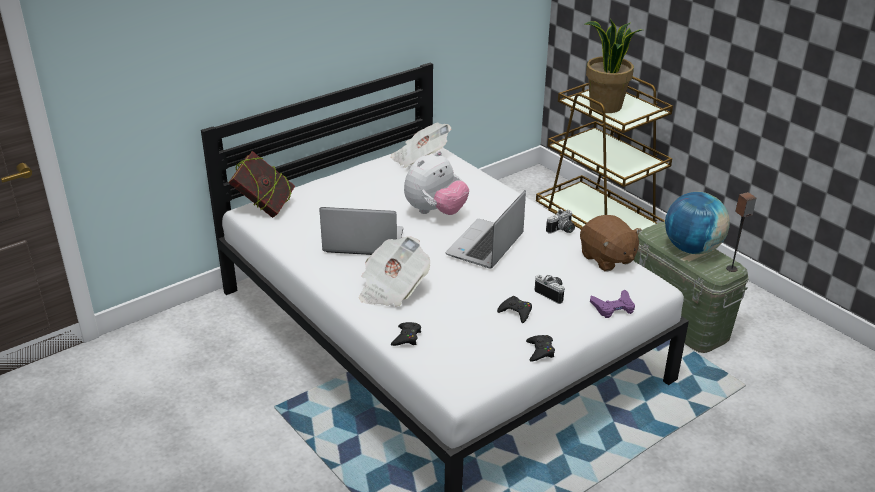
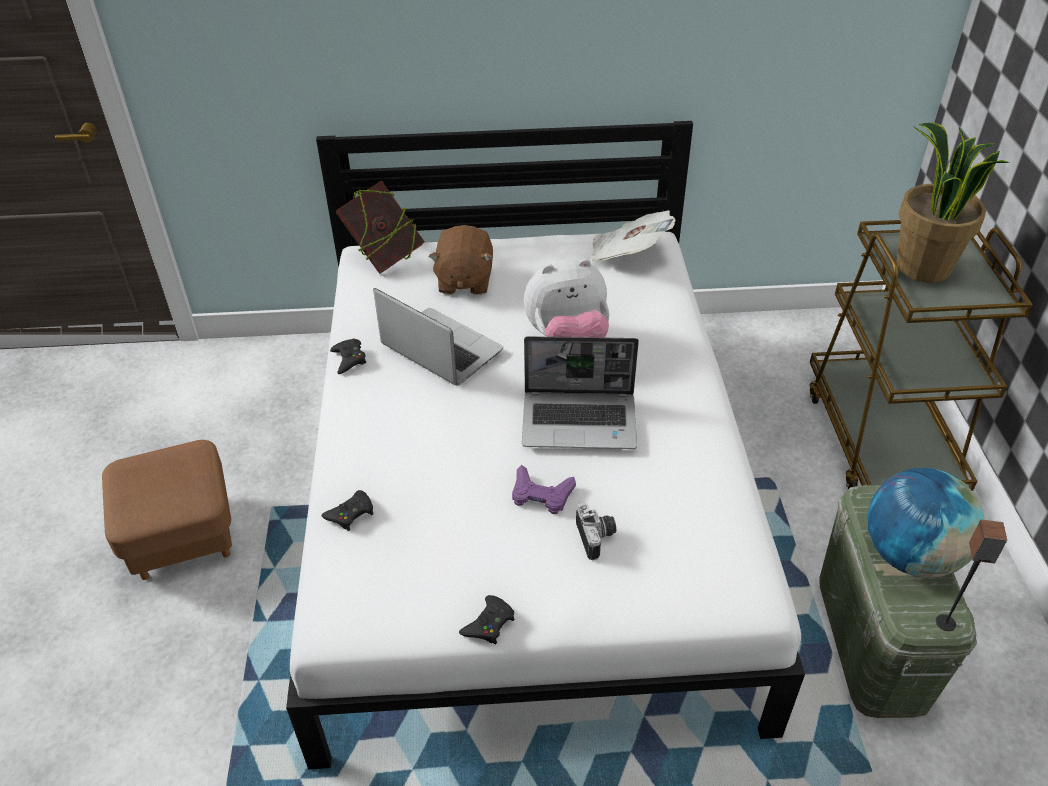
camera: 35 degrees right, 10 degrees up
(224, 450) = (181, 535): none -> brown ottoman
(392, 288) = (407, 432): newspaper -> none
(485, 246) = (580, 421): laptop -> laptop turned 150 degrees counterclockwise
(516, 312) = (520, 544): black game controller -> black game controller (349, 359)
(562, 230) = (710, 441): camera -> none
(607, 259) = (731, 517): brown plush toy -> brown plush toy (464, 281)
(613, 307) = (659, 605): purple game controller -> purple game controller (541, 494)

